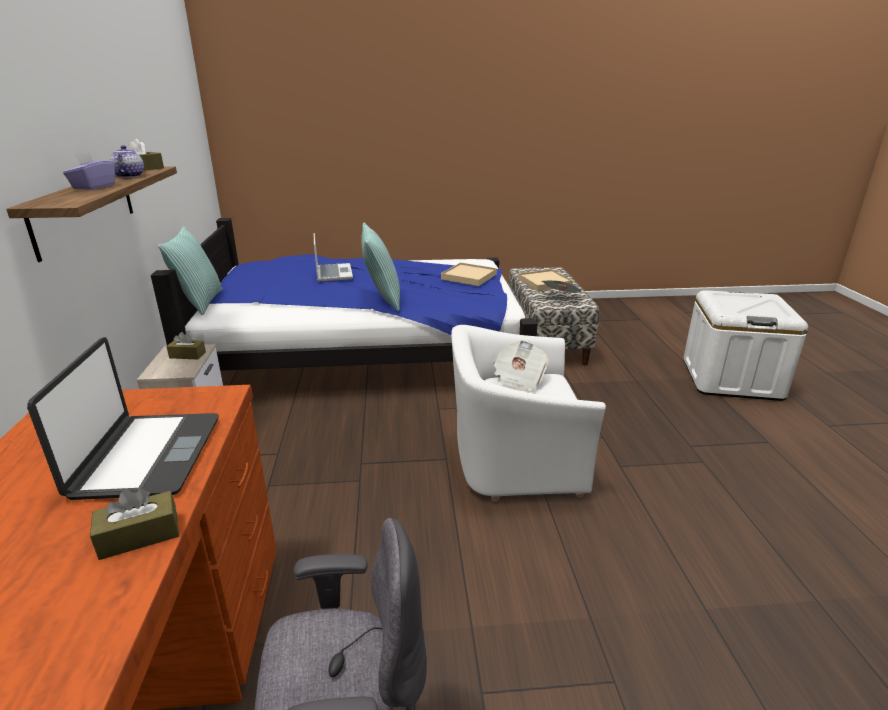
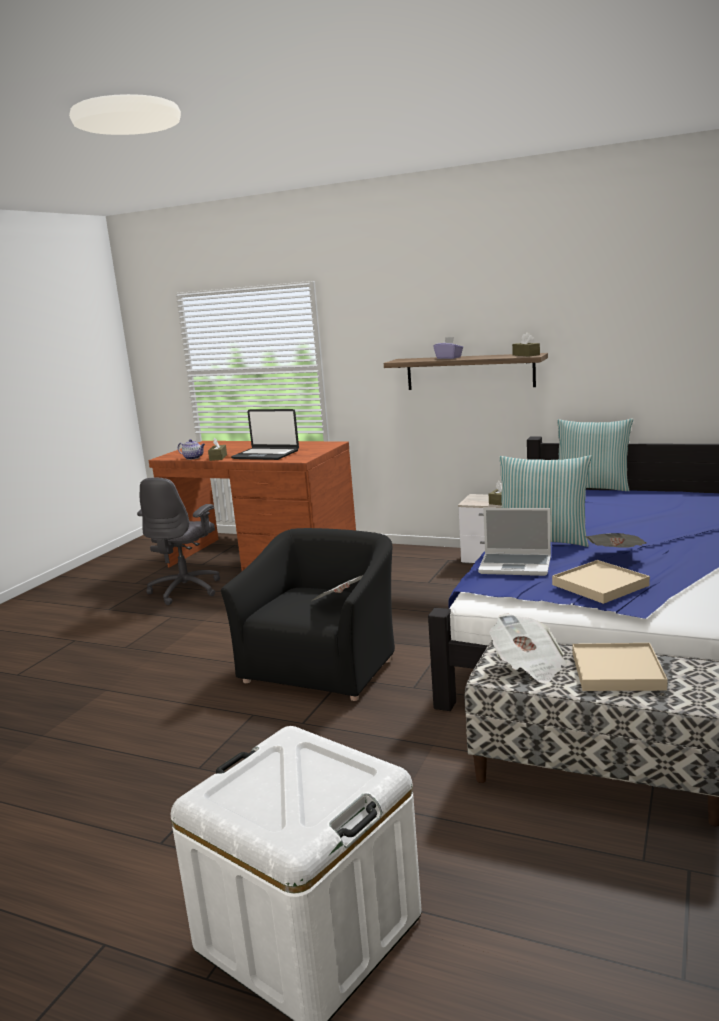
camera: 120 degrees right, 10 degrees down
(129, 176) = (490, 357): teapot -> teapot (193, 458)
(333, 273) = (653, 522): laptop -> laptop (516, 565)
(413, 277) = (616, 556): none -> newspaper
(514, 459) = (323, 666): white armchair -> black armchair

